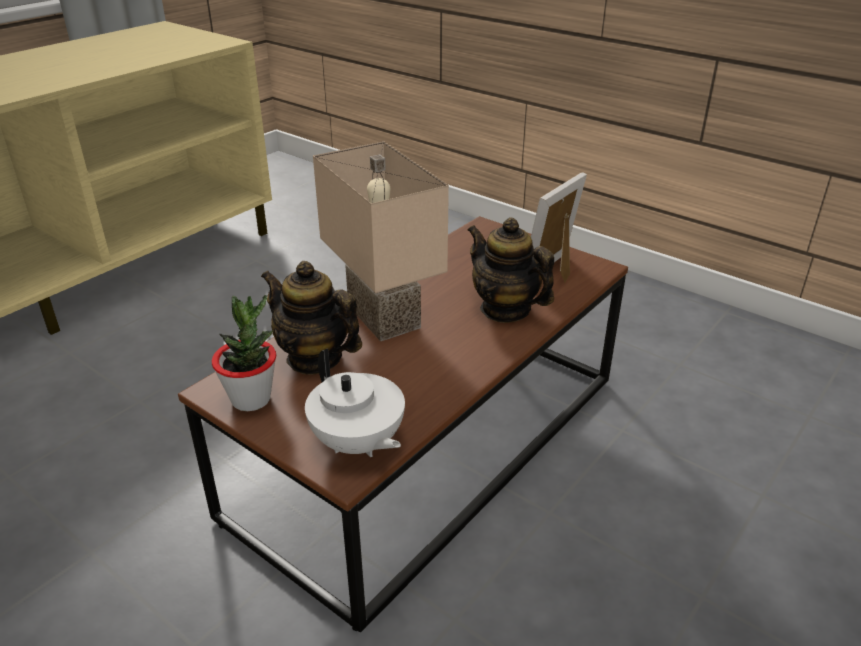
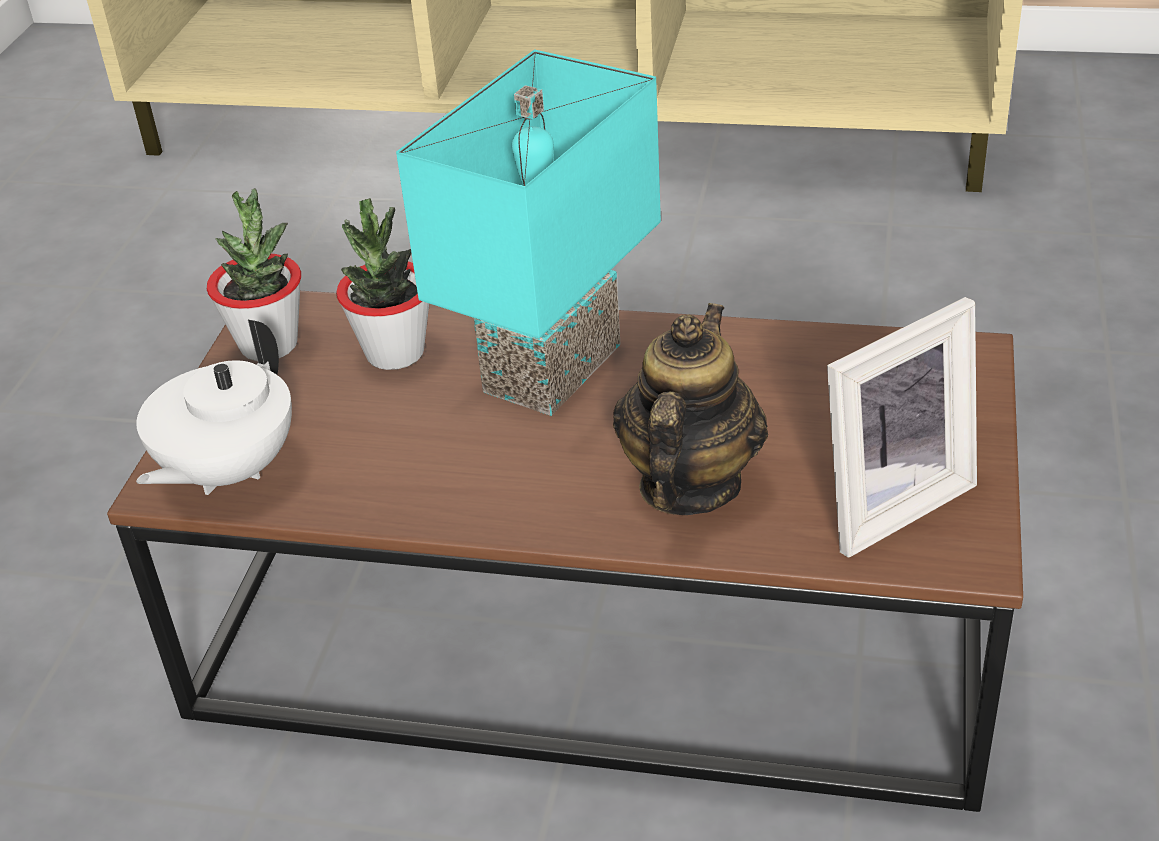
camera: 65 degrees right, 5 degrees up
(314, 358) = (395, 353): teapot -> potted plant
(379, 317) = (547, 365): beige table lamp -> turquoise table lamp
(555, 272) = (886, 501): picture frame -> picture frame turned 135 degrees clockwise

